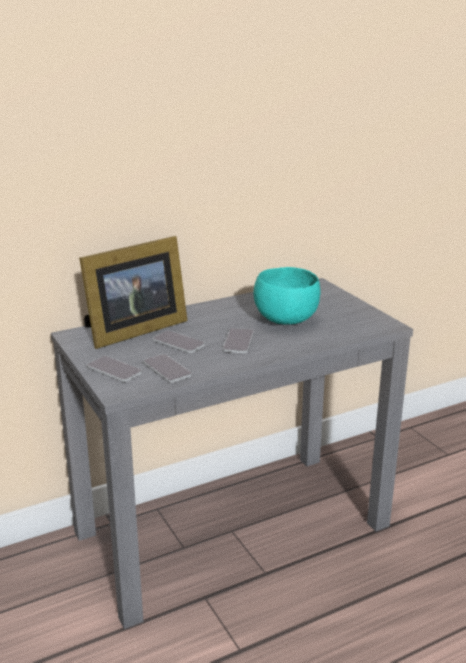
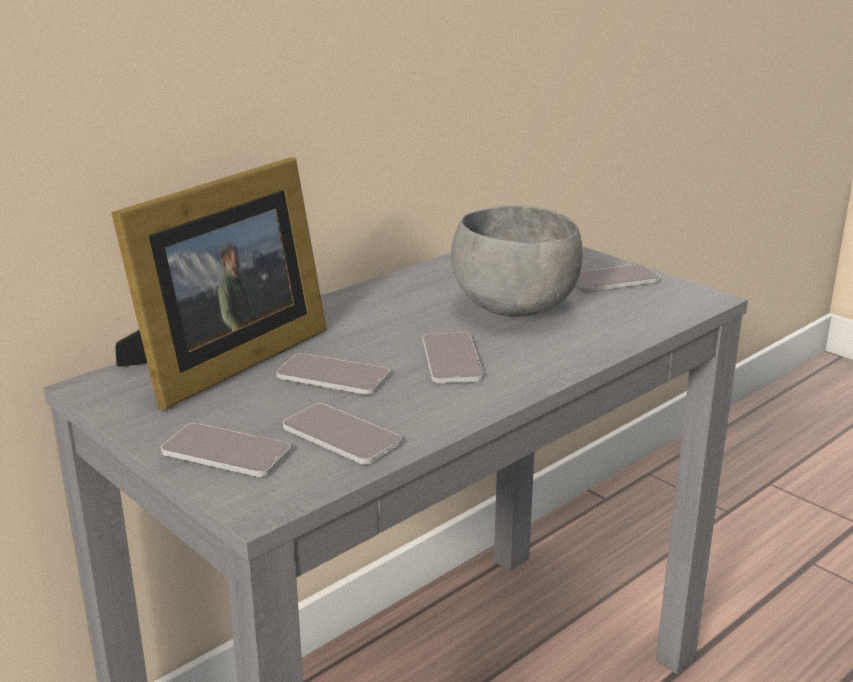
camera: 15 degrees left, 0 degrees up
(286, 320) = (514, 308): turquoise bowl -> grey bowl
(347, 311) = (612, 280): none -> phone

